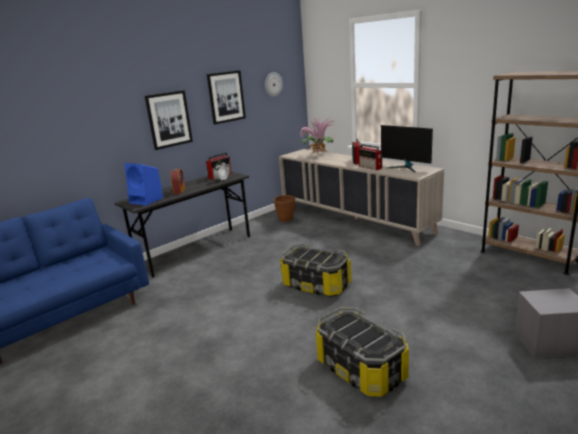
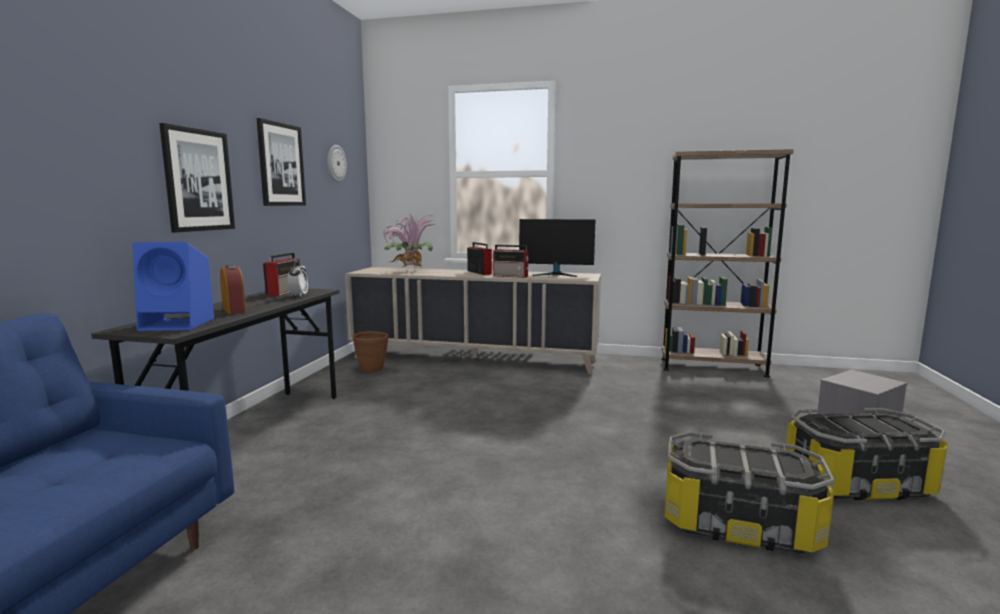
camera: 35 degrees left, 10 degrees down
(316, 285) = (528, 437): storage box -> storage box (857, 483)

